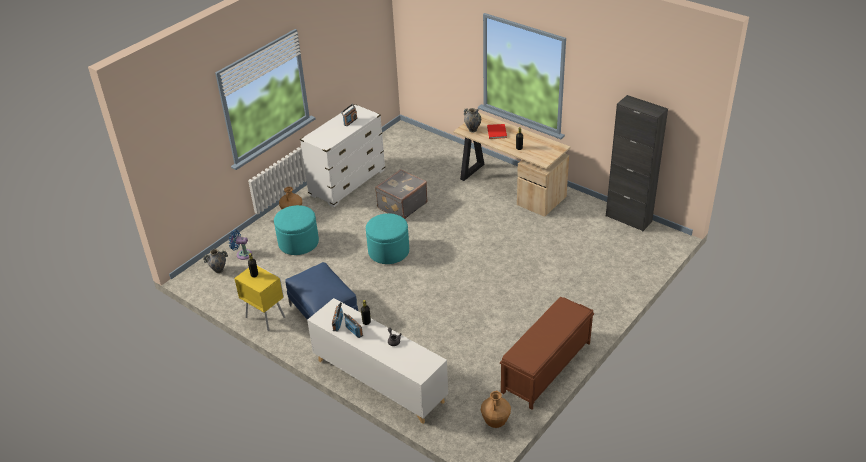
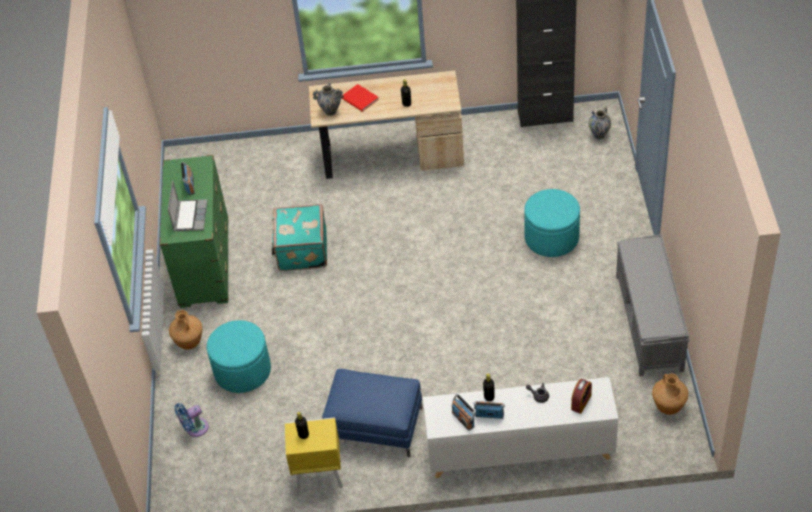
camera: 40 degrees left, 10 degrees up
(218, 270) = (192, 466): vase -> vase (599, 135)
(330, 135) = (190, 216): none -> laptop
(347, 183) = (204, 263): white dresser -> green dresser
(388, 251) = (355, 311): turquoise ottoman -> turquoise ottoman (551, 238)
(401, 205) = (301, 250): grey suitcase -> turquoise suitcase
(412, 361) = (581, 402): none -> alarm clock
(546, 368) = (649, 323): brown bench -> grey bench

